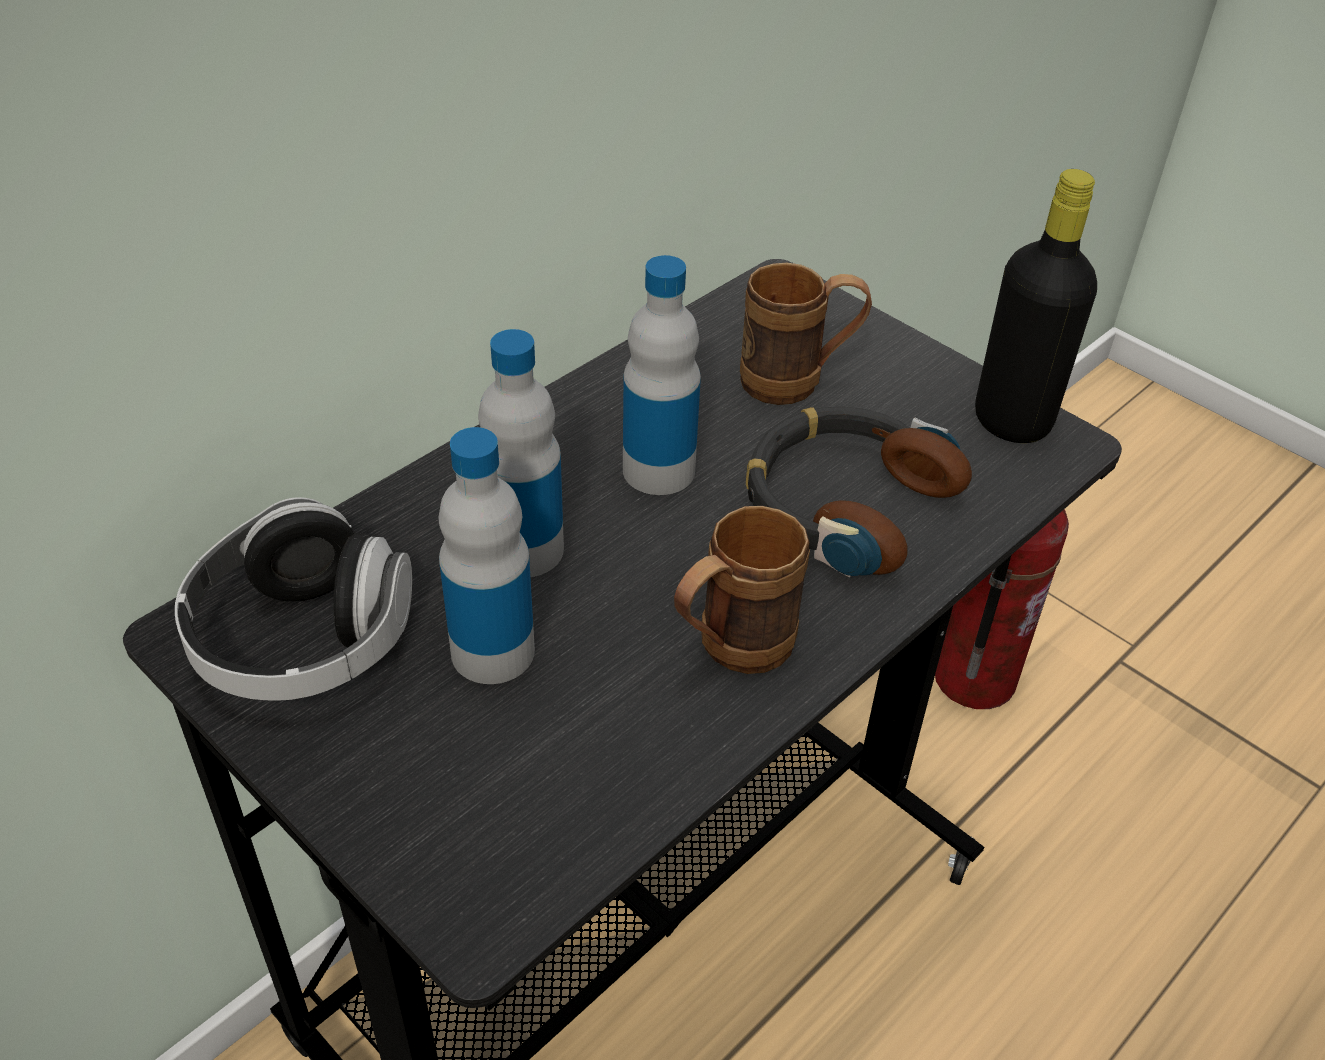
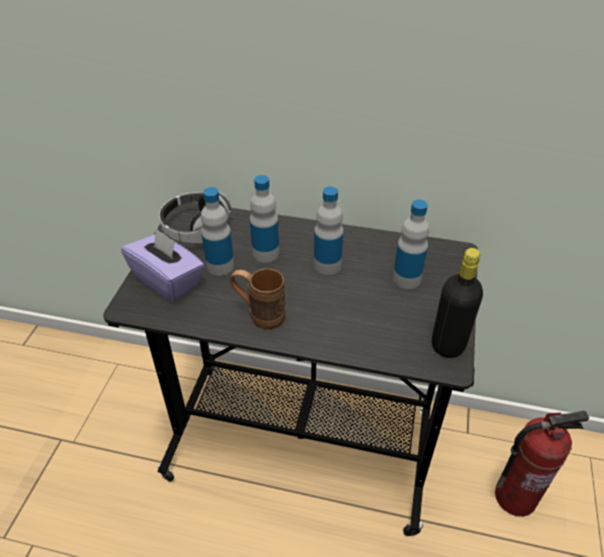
camera: 60 degrees right, 0 degrees up
(451, 783) = (168, 280): none -> purple tissue box
(798, 383) = (406, 279): brown mug -> bottle
(844, 503) = (354, 315): headphones -> none

